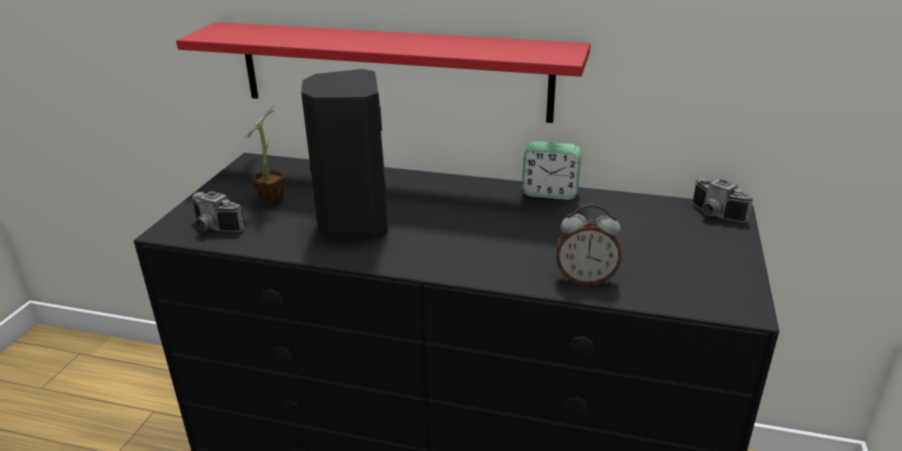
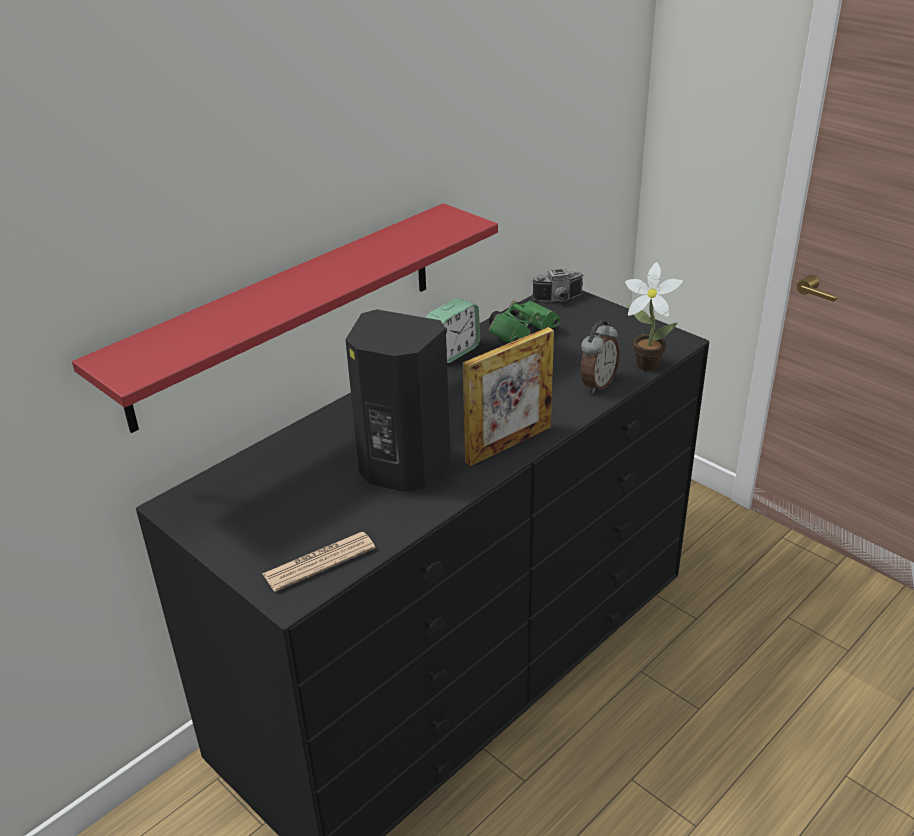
camera: 60 degrees left, 5 degrees up
(214, 228) = (319, 562): camera -> newspaper
(274, 199) = (293, 507): potted plant -> potted plant (644, 363)
(431, 260) = (508, 444): none -> picture frame
(625, 215) = (523, 333): none -> green binoculars

